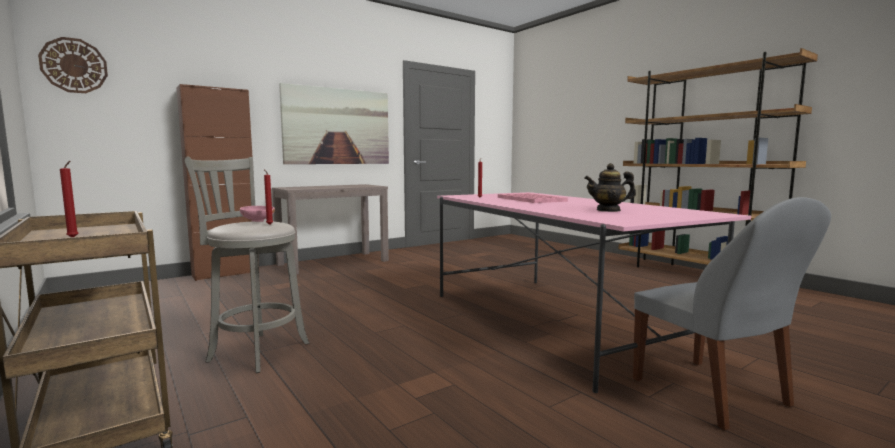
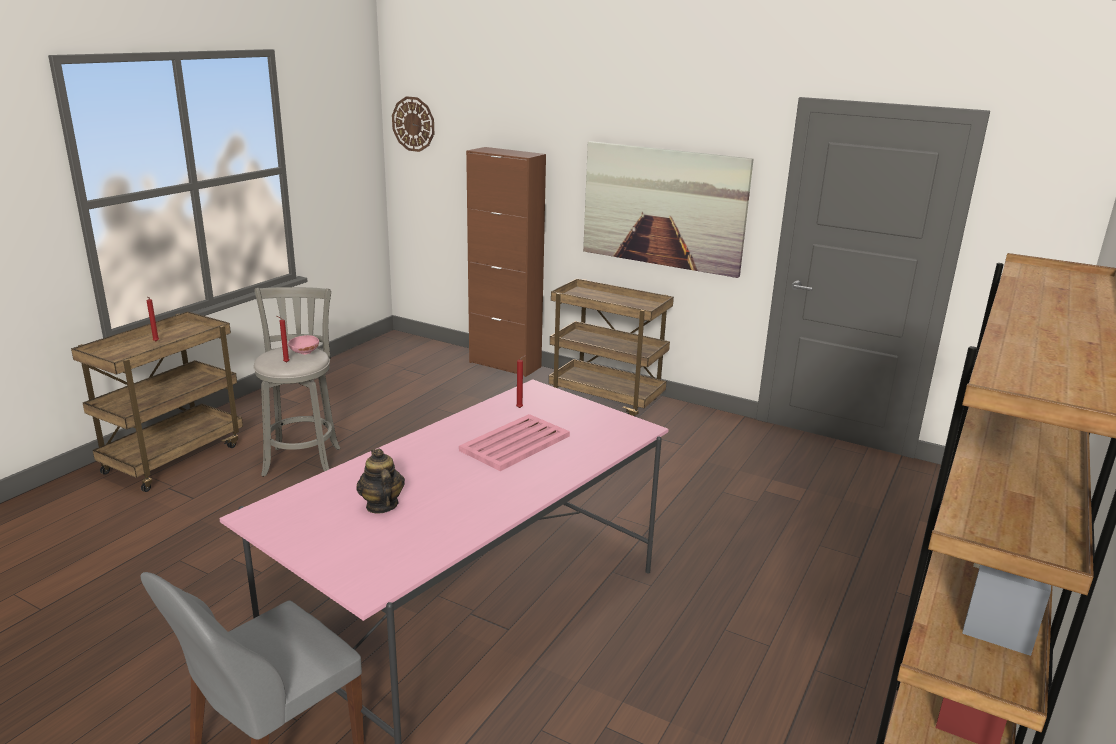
camera: 65 degrees right, 15 degrees up
(334, 262) = (607, 400): brown console table -> brown cart

